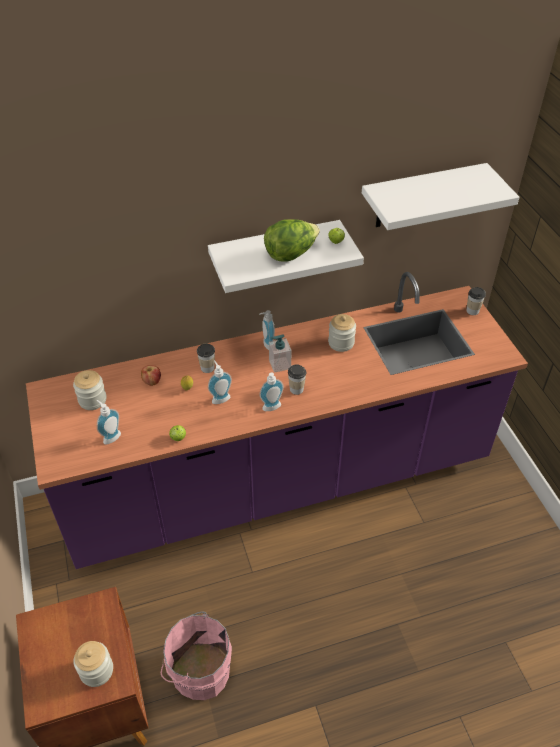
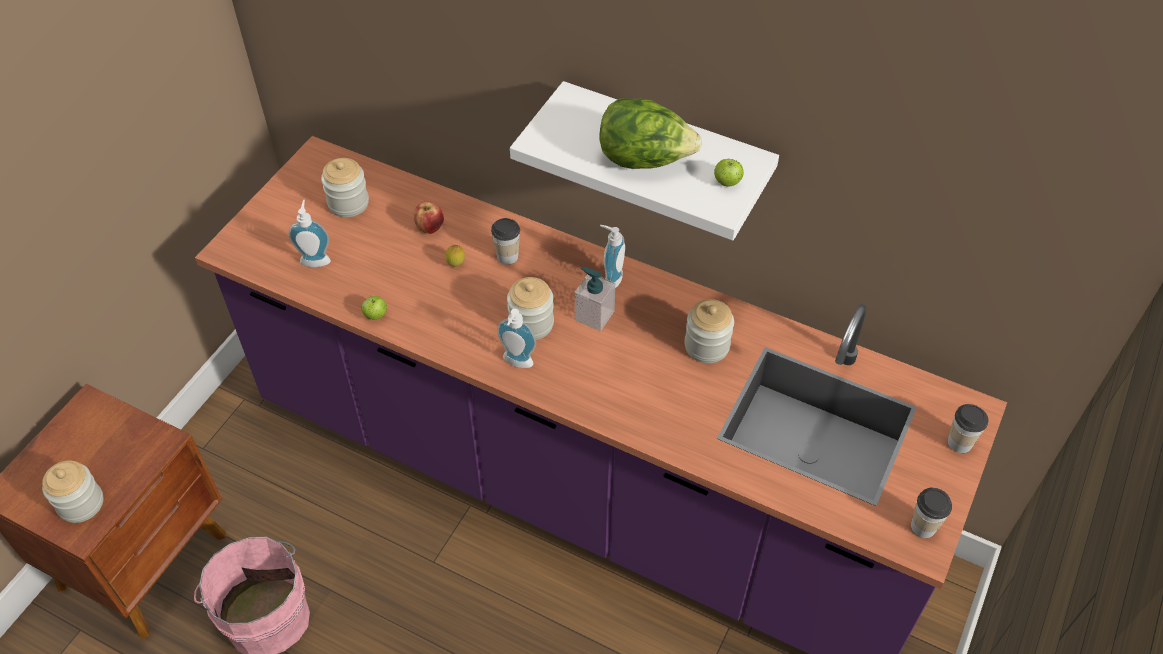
camera: 45 degrees right, 5 degrees up
(220, 398) = (476, 303): soap dispenser -> none
(257, 388) = (531, 324): none -> jar
(296, 389) = (574, 362): cup -> cup (923, 526)
(422, 196) = (939, 196): white shelf -> none

